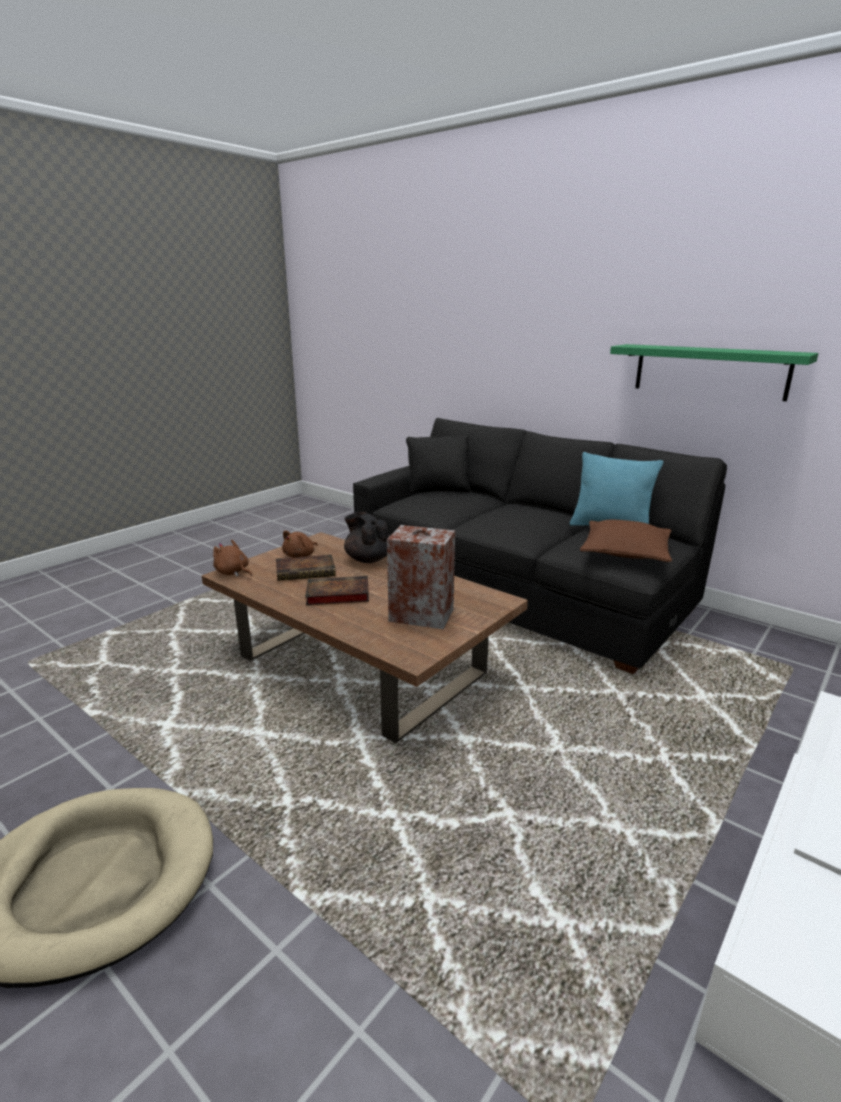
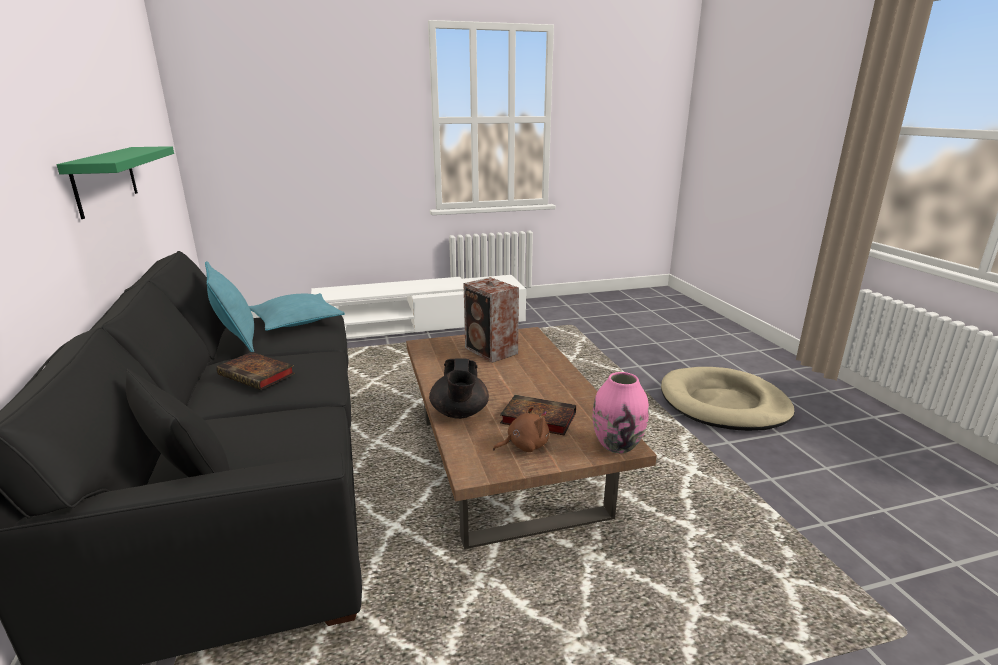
camera: 145 degrees left, 0 degrees up
(233, 572) = (617, 444): brown plush toy -> pink vase
(336, 595) = (533, 384): book -> book (258, 375)
(625, 552) = (297, 321): brown pillow -> turquoise pillow

